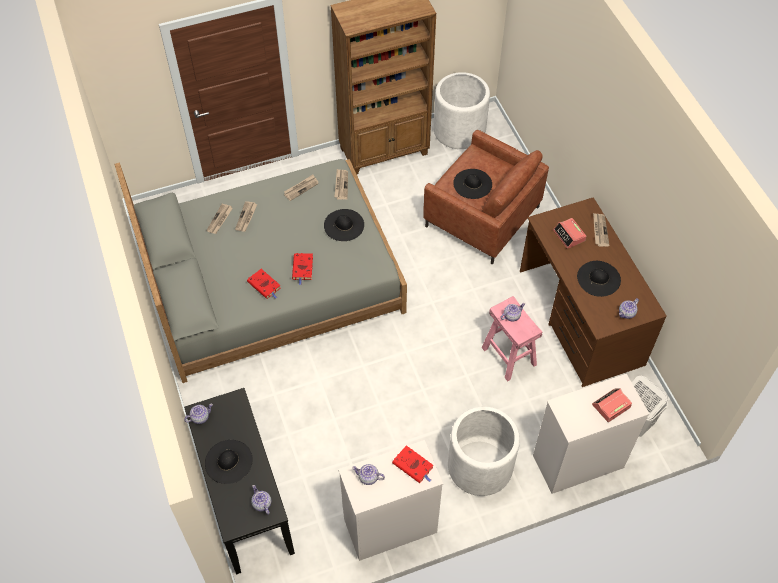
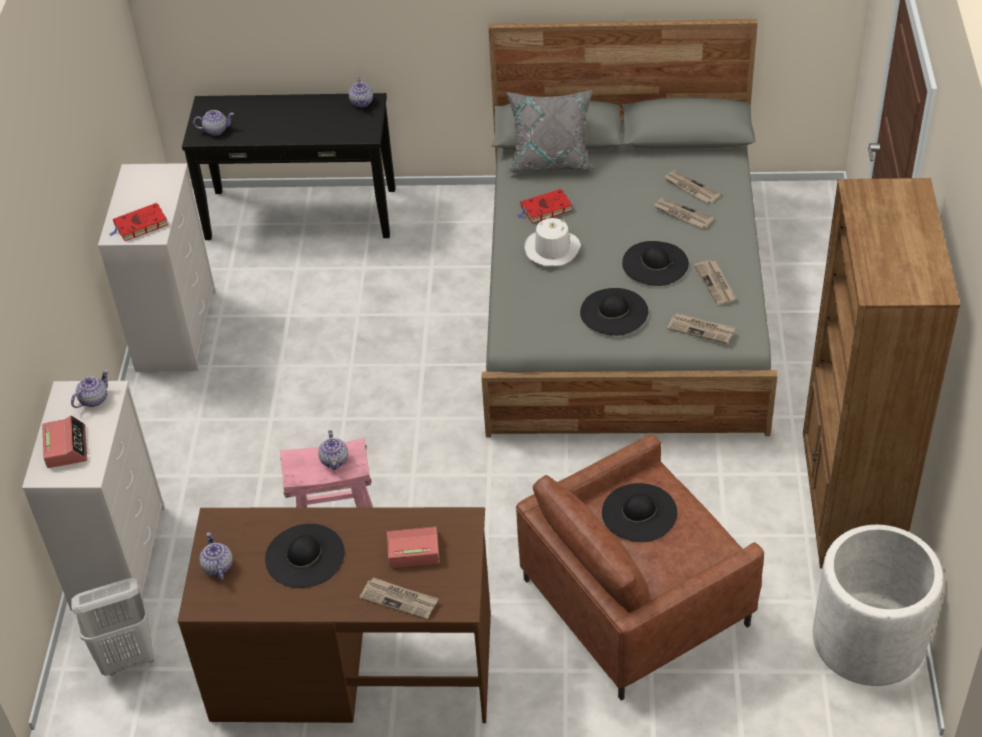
camera: 115 degrees right, 10 degrees down
(213, 298) = (551, 160): none -> grey pillow
(228, 461) = (287, 114): black hat -> black hat (655, 263)
(303, 269) = (552, 249): red book -> white hat
(368, 477) = (156, 184): teapot -> teapot (94, 399)
(480, 466) = (190, 443): white planter -> none

